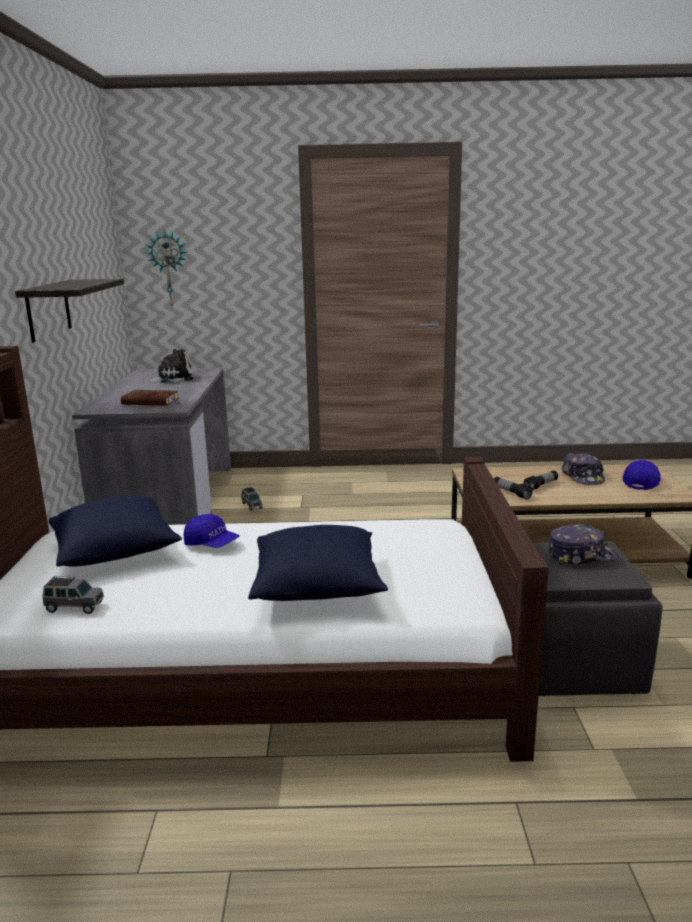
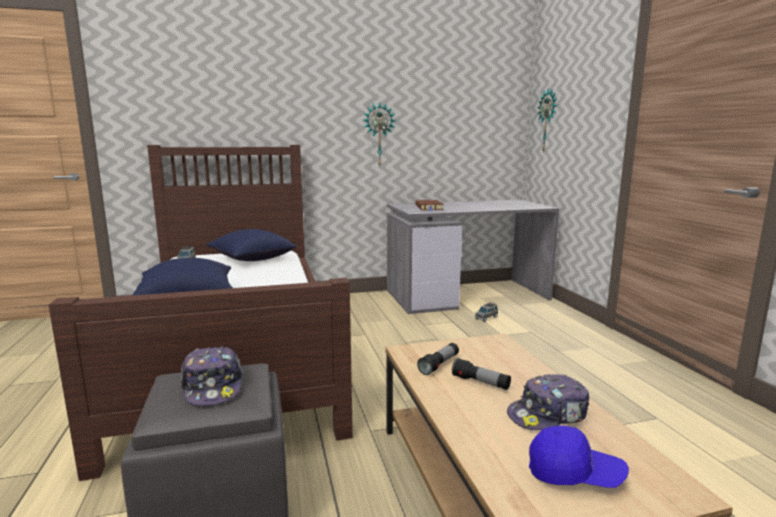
camera: 75 degrees right, 5 degrees down
(48, 310) = (379, 135): shelf -> wall clock
(172, 379) = (501, 205): plush toy -> none
(212, 544) = (261, 273): blue cap -> none

